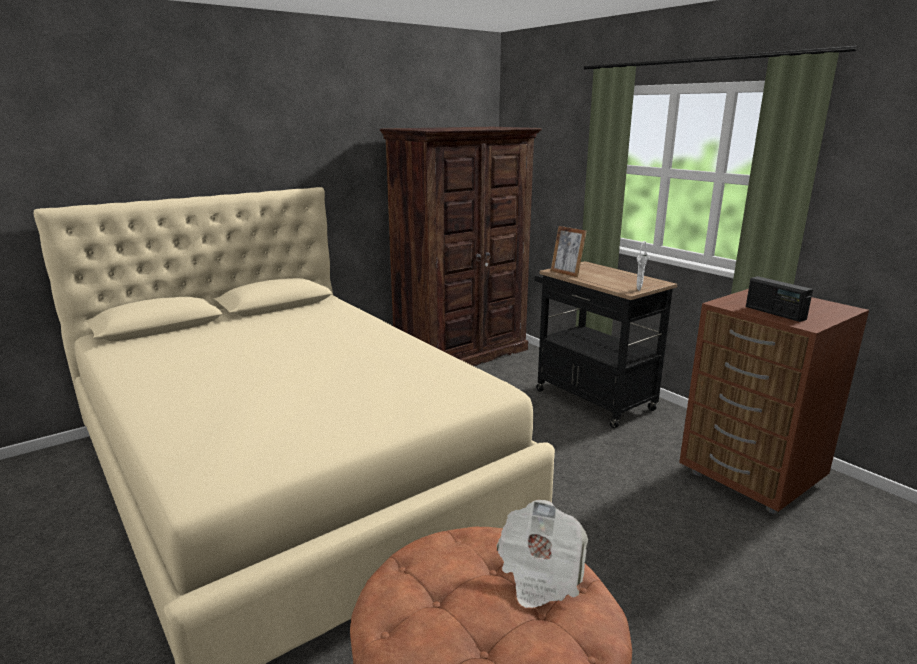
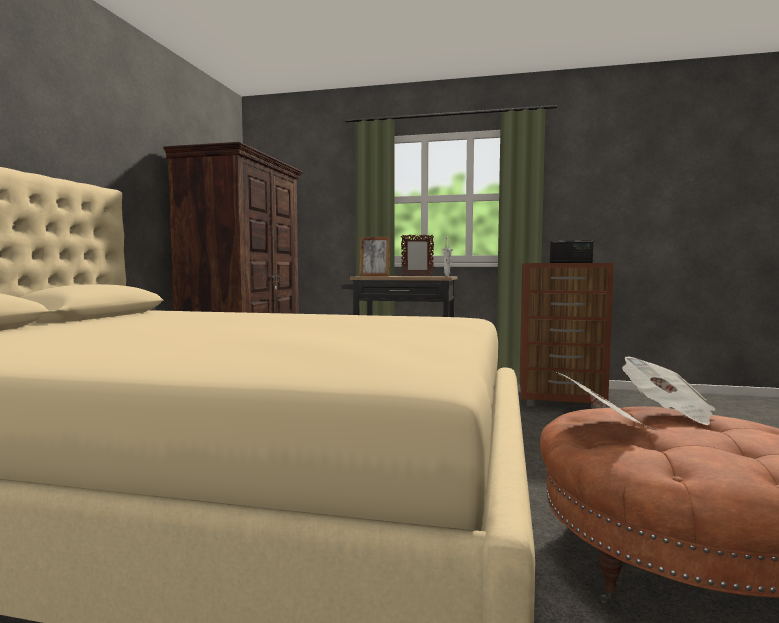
camera: 40 degrees left, 15 degrees down
(443, 559) = (603, 426): none -> newspaper
(612, 281) = (417, 276): none -> picture frame

